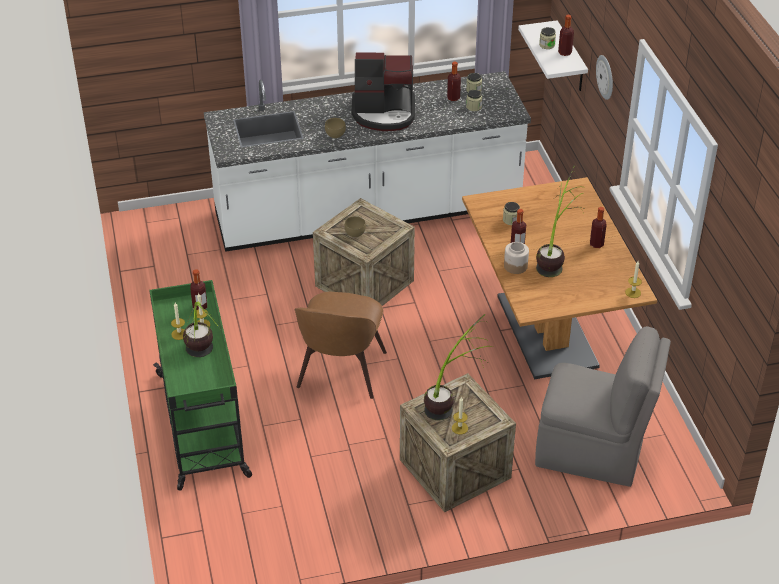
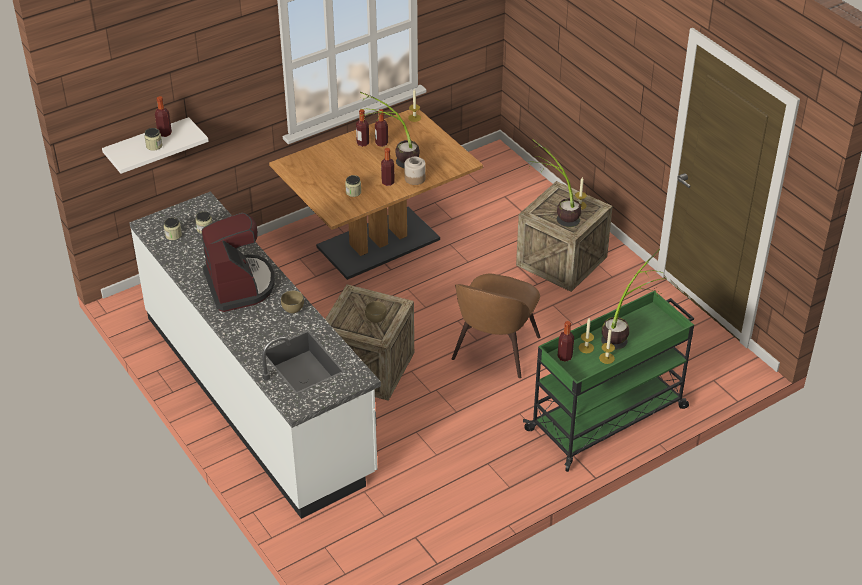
camera: 110 degrees left, 0 degrees up
(340, 372) = (494, 350): brown chair -> brown chair turned 120 degrees clockwise
(453, 98) = (193, 245): bottle -> bottle (381, 143)
(592, 451) = (500, 198): grey chair -> none
(605, 77) = (226, 87): wall clock -> none

